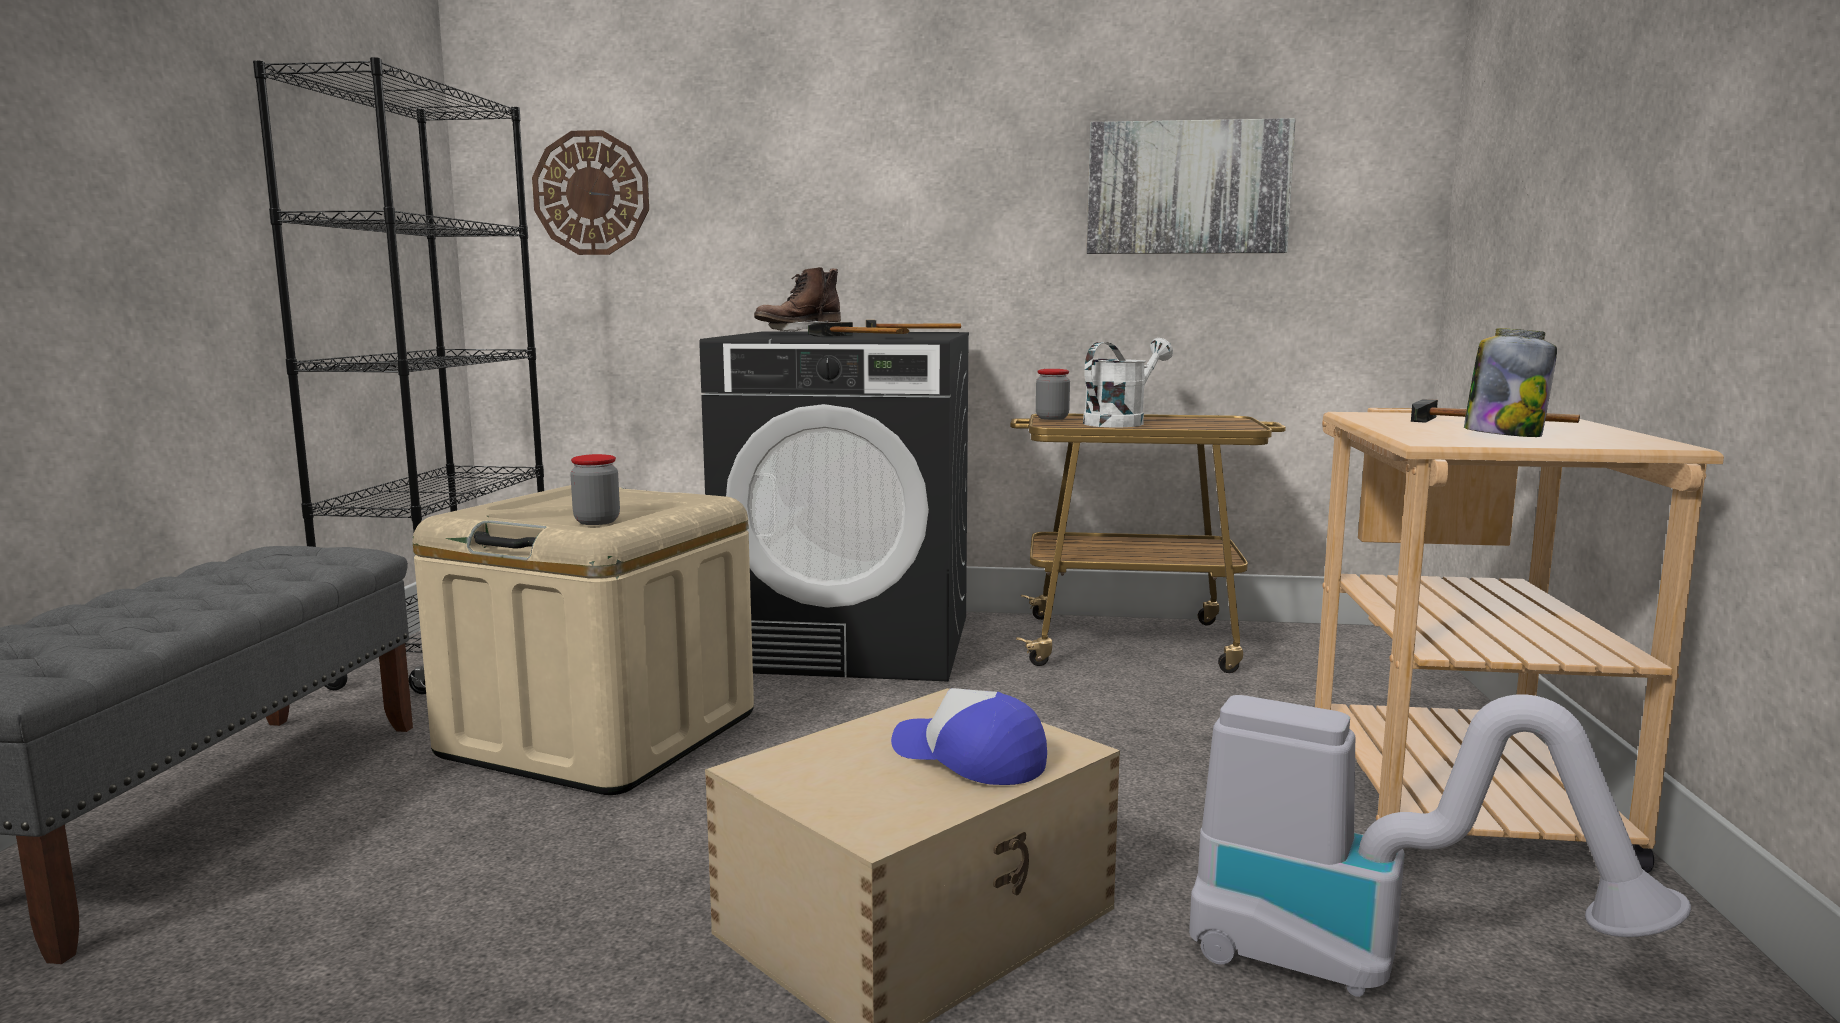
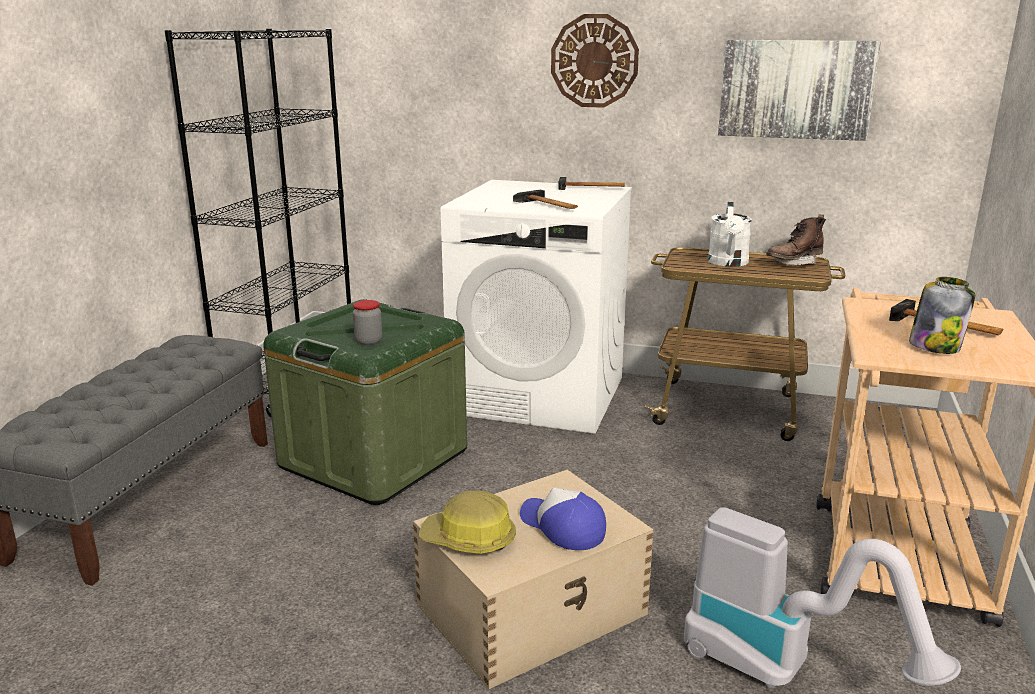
camera: 10 degrees right, 10 degrees up
(591, 193) = (380, 79): wall clock -> wall clock (594, 61)
(600, 734) = (374, 458): beige storage box -> green storage box
(799, 333) = (511, 190): brown boot -> brown boot (793, 263)
(814, 786) = (469, 540): none -> hard hat
(851, 642) = (540, 395): black washing machine -> white washing machine
(1052, 418) = (682, 256): jar -> none
(1120, 422) = (728, 263): white watering can -> white watering can turned 135 degrees clockwise

